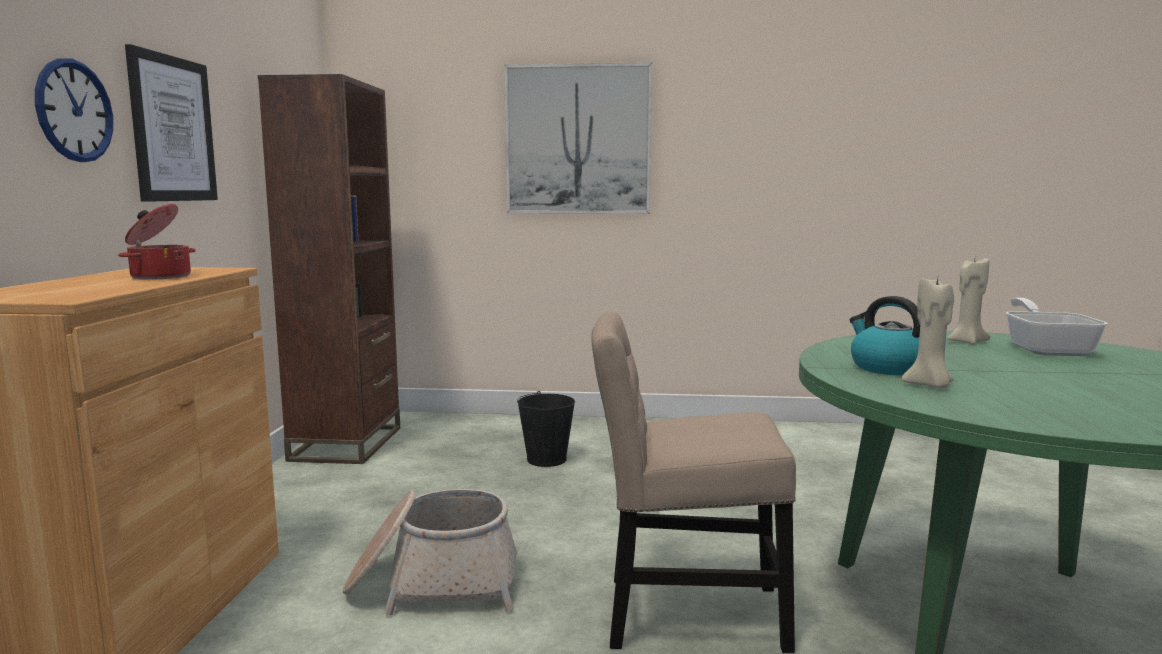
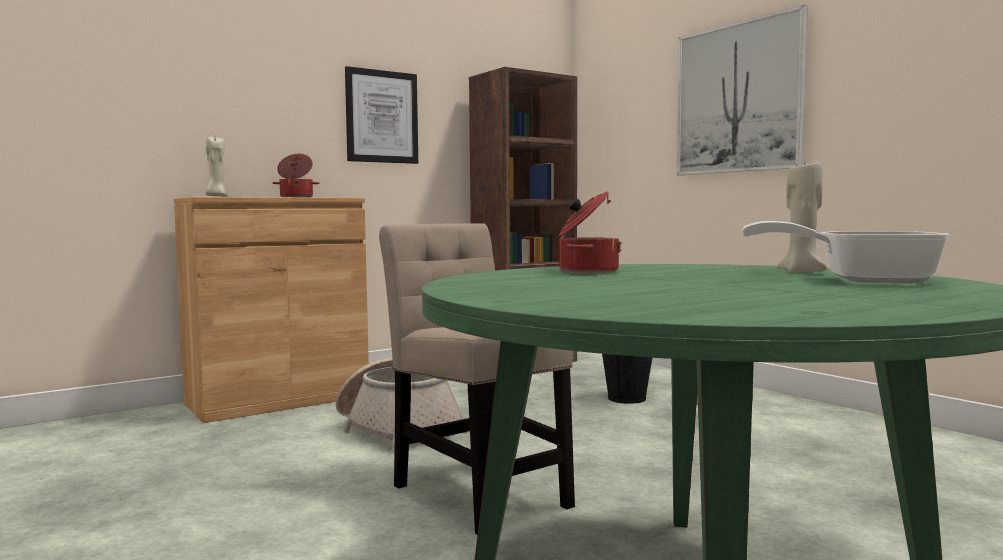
camera: 50 degrees right, 5 degrees down
(74, 111) = (299, 107): wall clock -> none
(887, 368) = (586, 271): kettle -> cooking pot
(929, 385) = (540, 277): beige candle -> beige candle (216, 196)
(1046, 349) = (860, 280): frying pan -> frying pan turned 135 degrees counterclockwise

